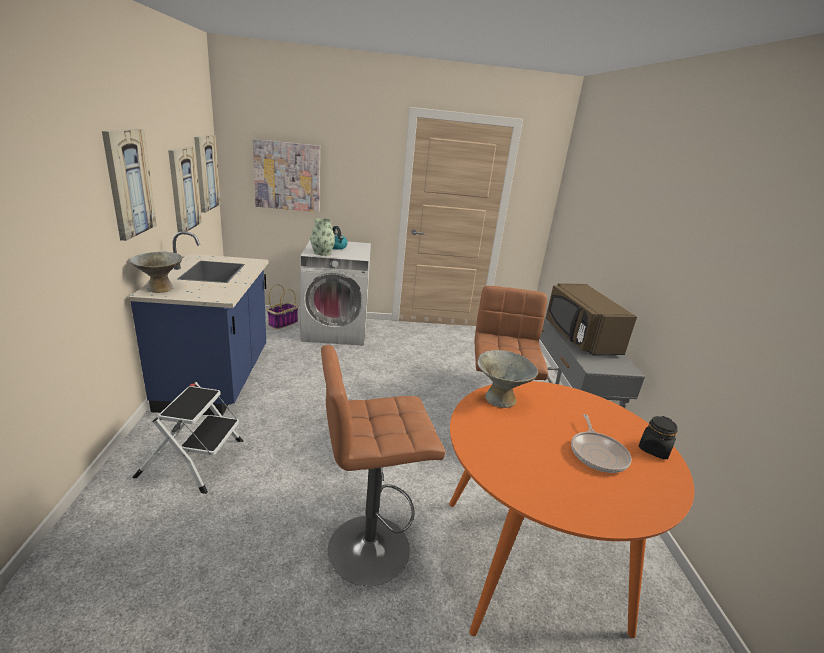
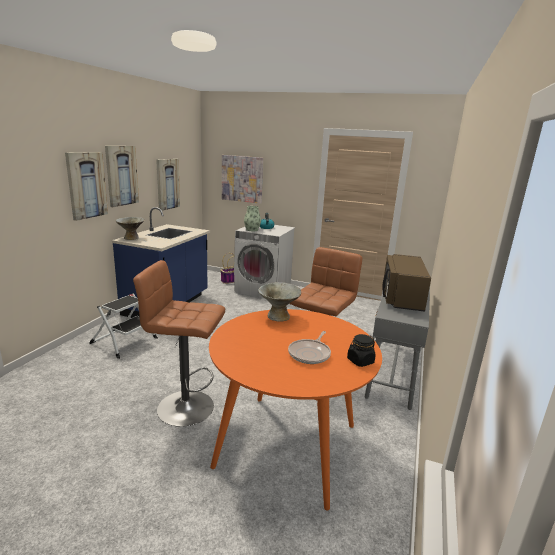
camera: 25 degrees right, 5 degrees down
(206, 173) = (189, 176): picture -> picture (86, 185)

